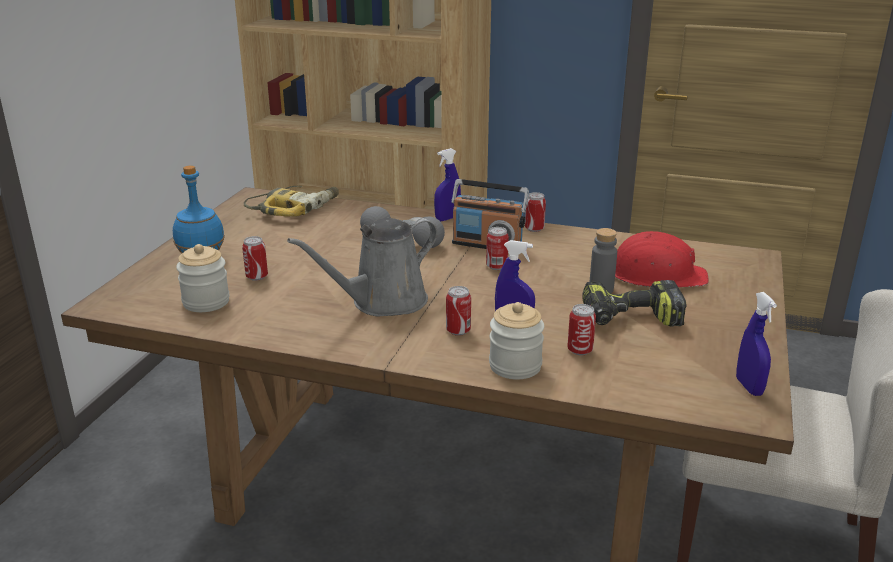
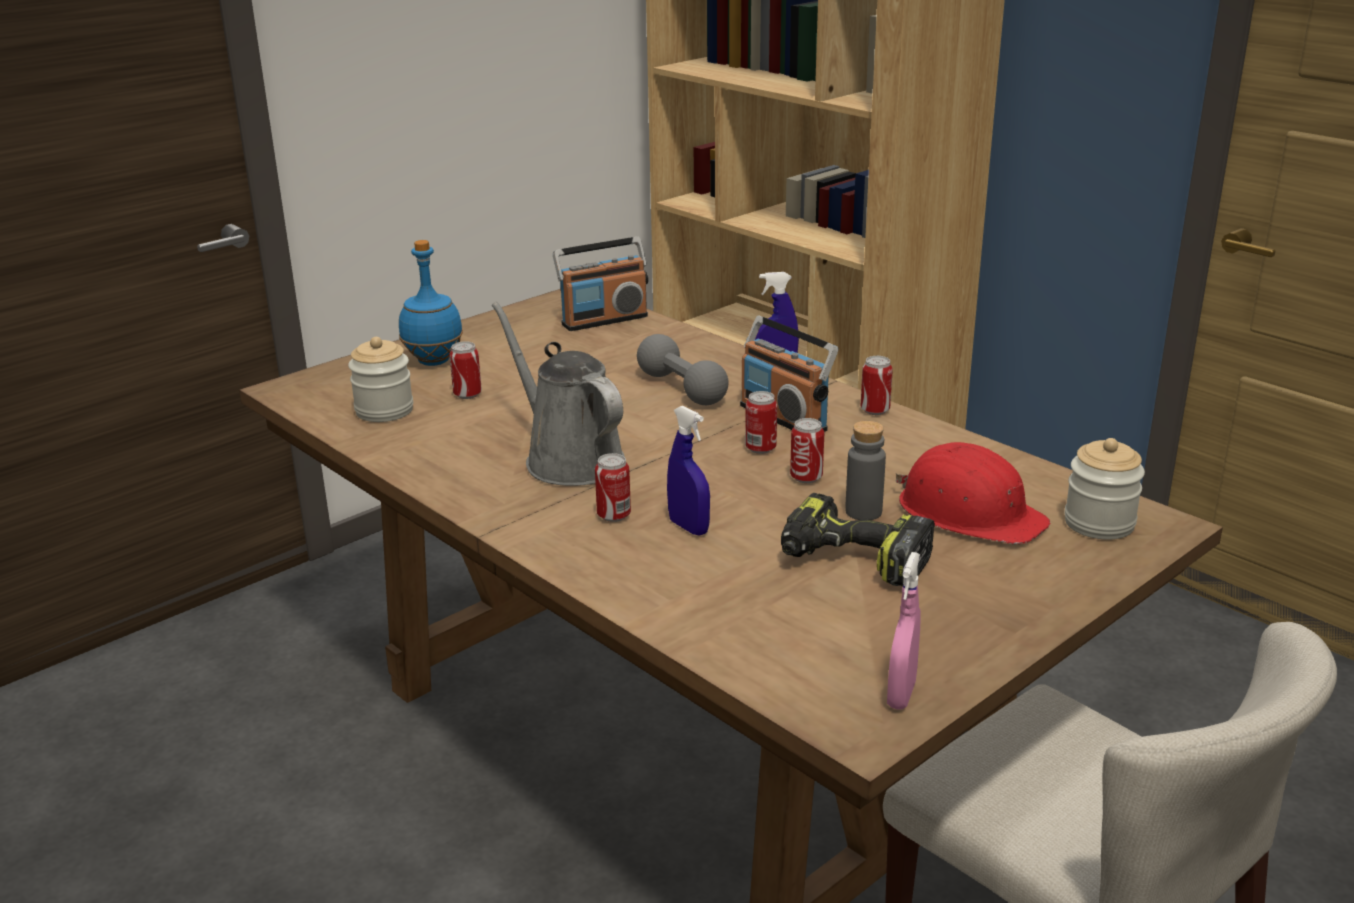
camera: 30 degrees right, 0 degrees up
(295, 208) = (604, 320): power drill -> radio
(383, 302) = (568, 459): grey watering can -> grey watering can turned 60 degrees clockwise
(515, 366) = (628, 576): jar -> jar (1099, 523)
(580, 350) = (732, 581): can -> can (806, 477)
(749, 387) = (901, 694): blue spray bottle -> pink spray bottle

